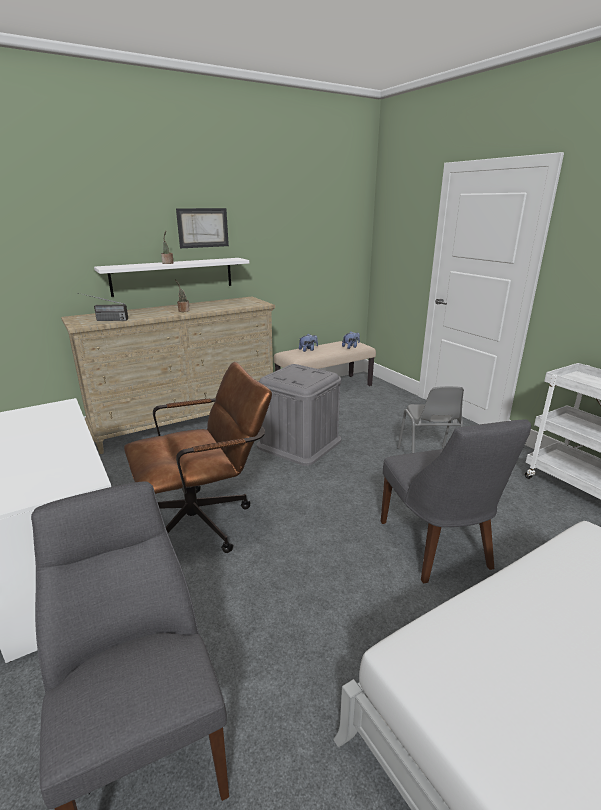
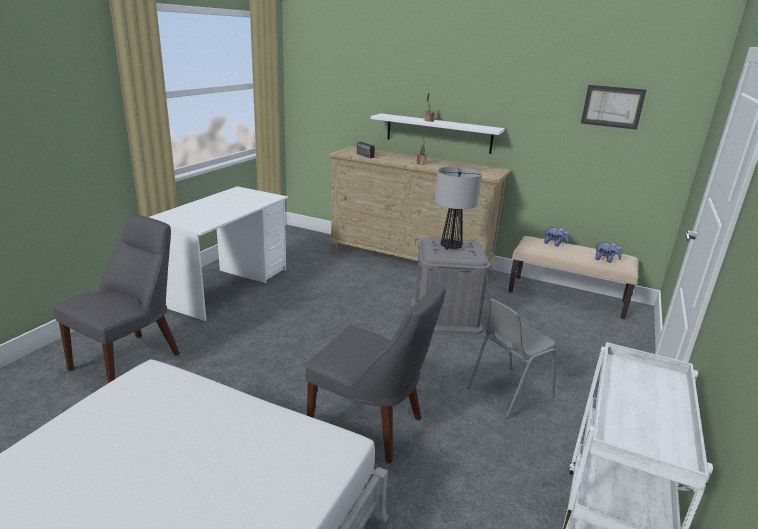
camera: 55 degrees right, 0 degrees up
(203, 228) = (474, 94): picture -> picture (612, 106)
(205, 521) = (301, 313): brown office chair -> none
(297, 375) = (450, 247): none -> table lamp
(437, 547) = (370, 425): grey chair -> grey chair turned 105 degrees counterclockwise

